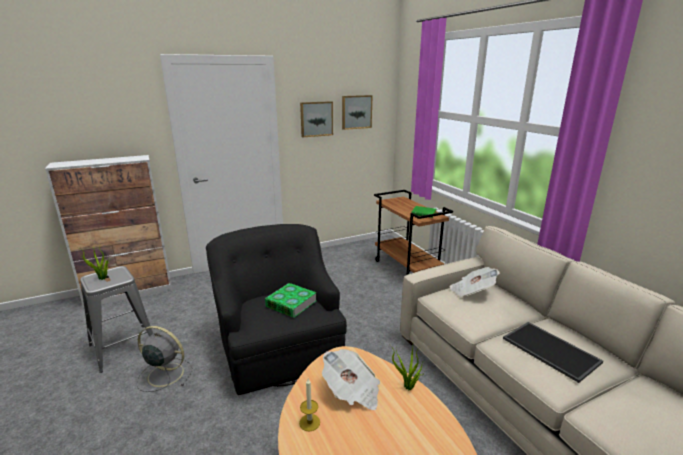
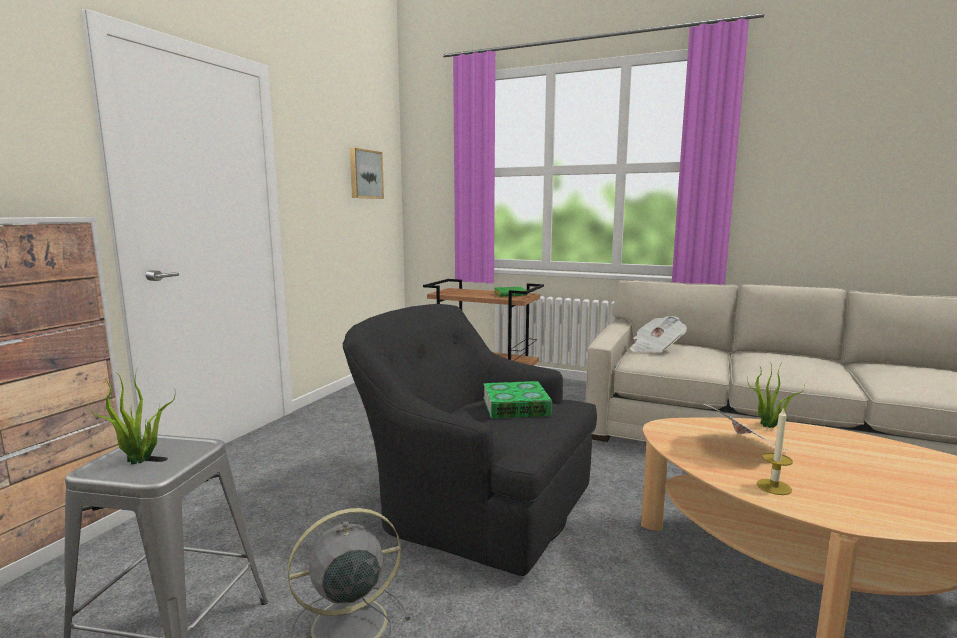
camera: 40 degrees left, 10 degrees down
(316, 119) = (323, 178): picture -> none
(552, 350) = (790, 364): tray -> none

